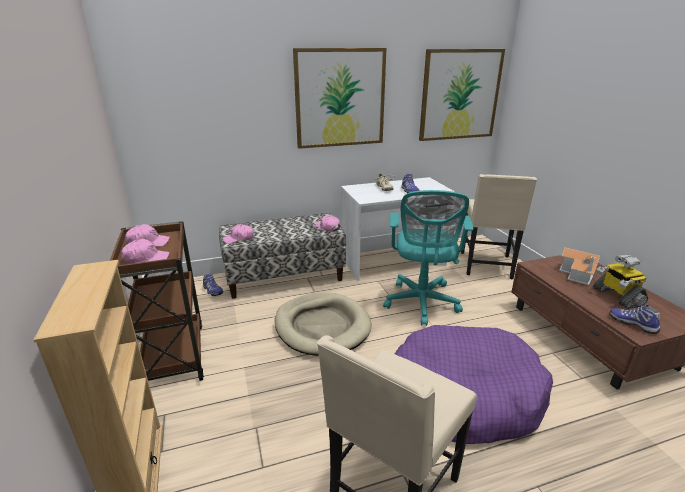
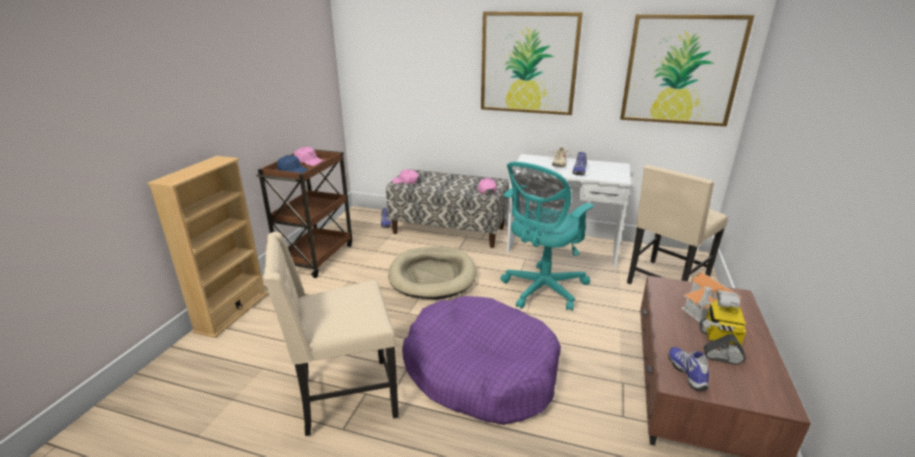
camera: 35 degrees right, 0 degrees up
(146, 259) = (293, 171): pink cap -> blue cap

